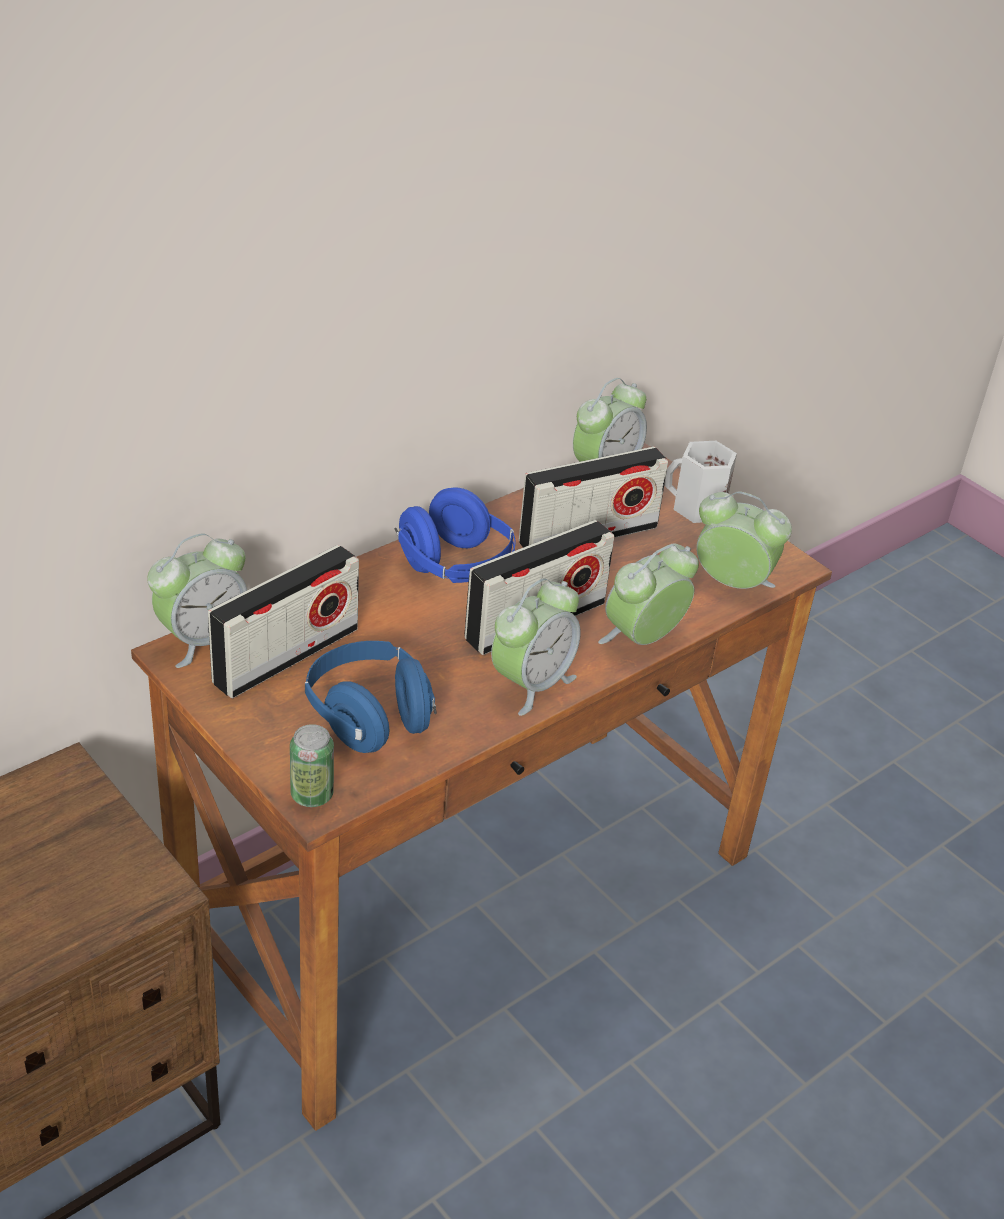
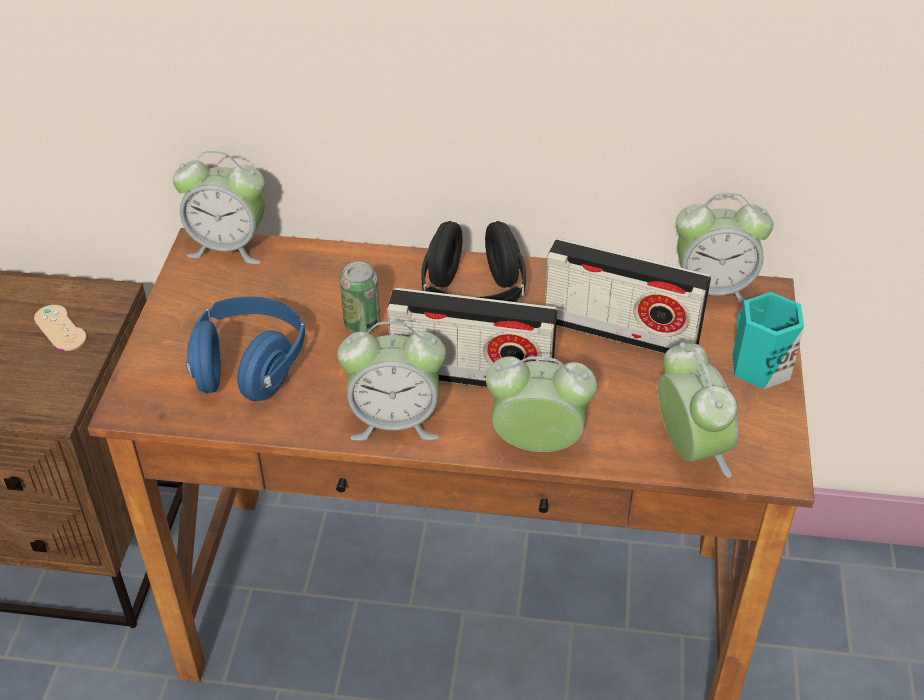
camera: 50 degrees right, 5 degrees up
(58, 825) = (60, 328): none -> beige game controller
(286, 656) = (262, 290): radio -> none
(312, 795) = (136, 397): can -> can (362, 324)
(455, 567) = (473, 296): blue headphones -> black headphones
(697, 508) = (757, 365): white mug -> turquoise mug

